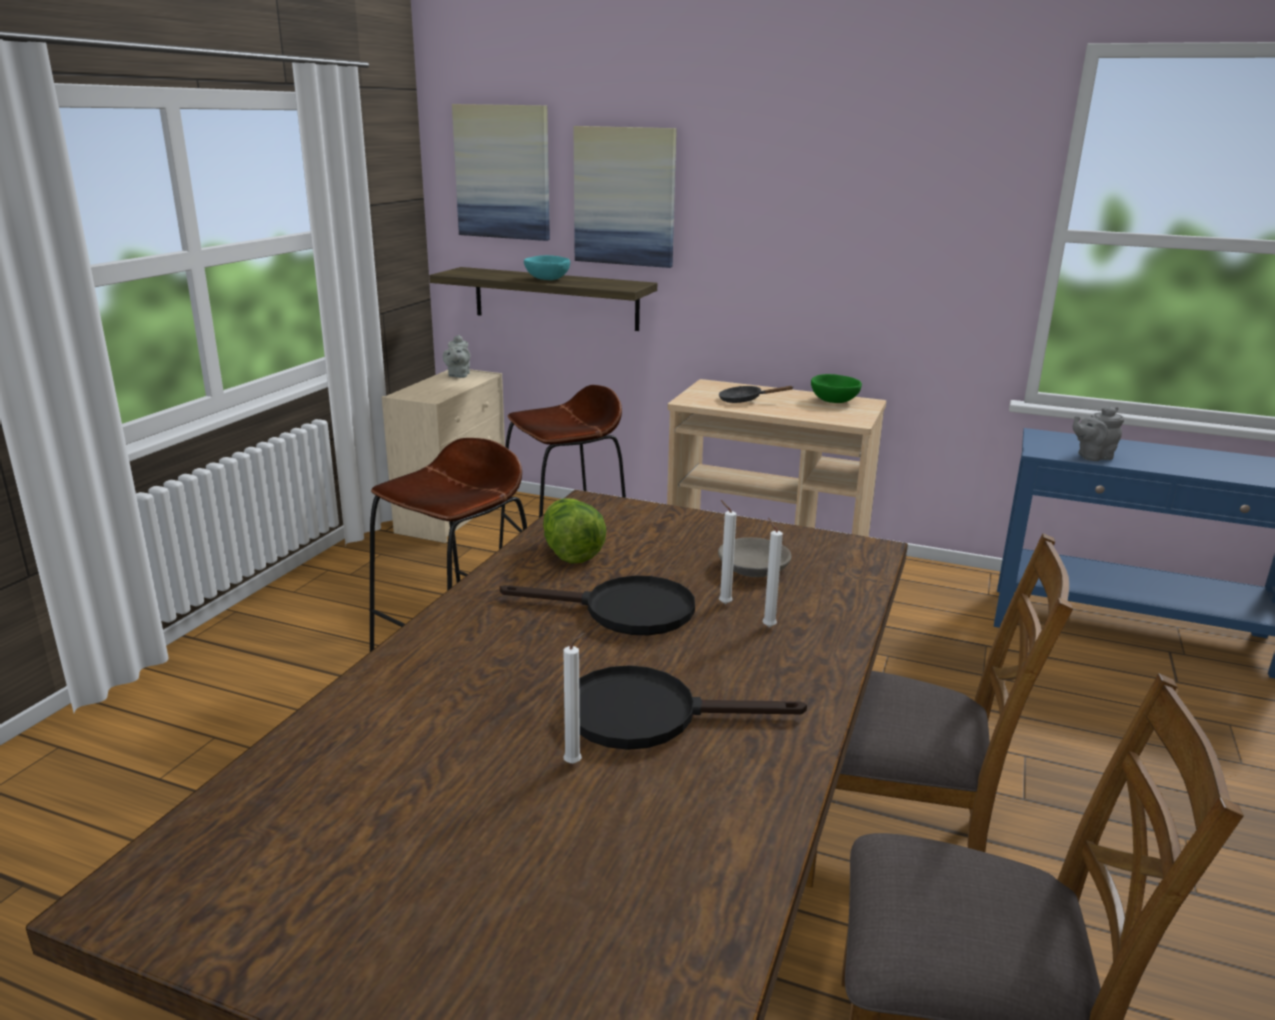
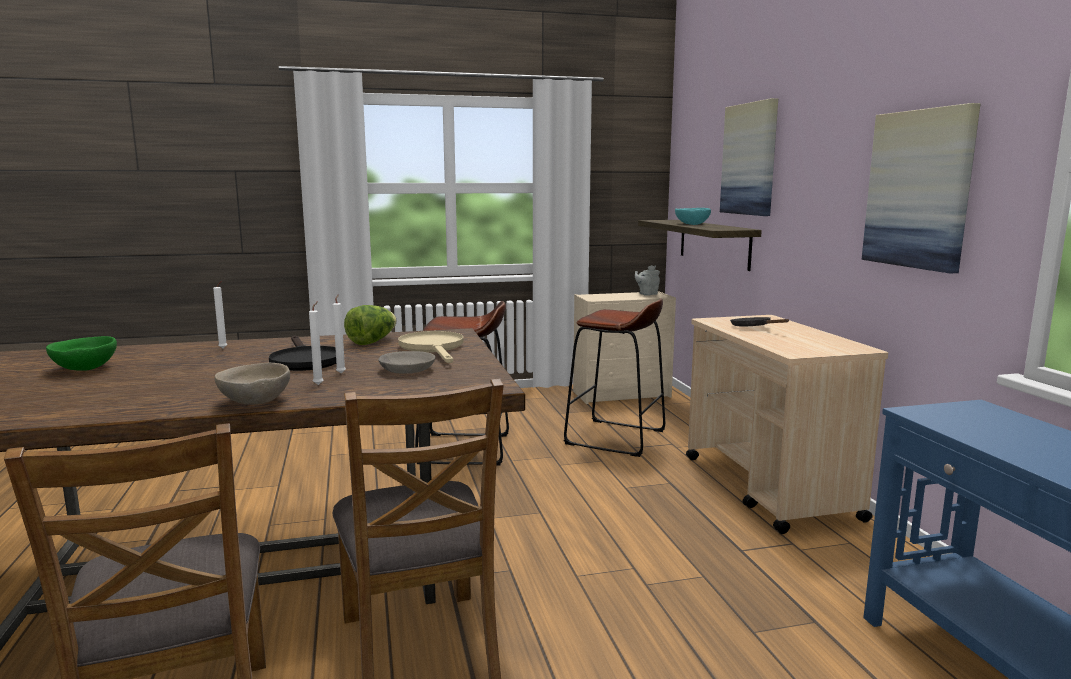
camera: 55 degrees right, 10 degrees down
(503, 172) = (698, 148): picture -> picture (919, 189)
(575, 763) = (120, 381): white candle -> white candle (224, 349)
(649, 715) = (180, 383): black frying pan -> none
(660, 531) = (433, 348): none -> beige frying pan
(814, 678) = (254, 402): none -> beige bowl
(833, 401) = (828, 342): green bowl -> green bowl (84, 368)
(1092, 456) = (969, 431): grey teapot -> none

